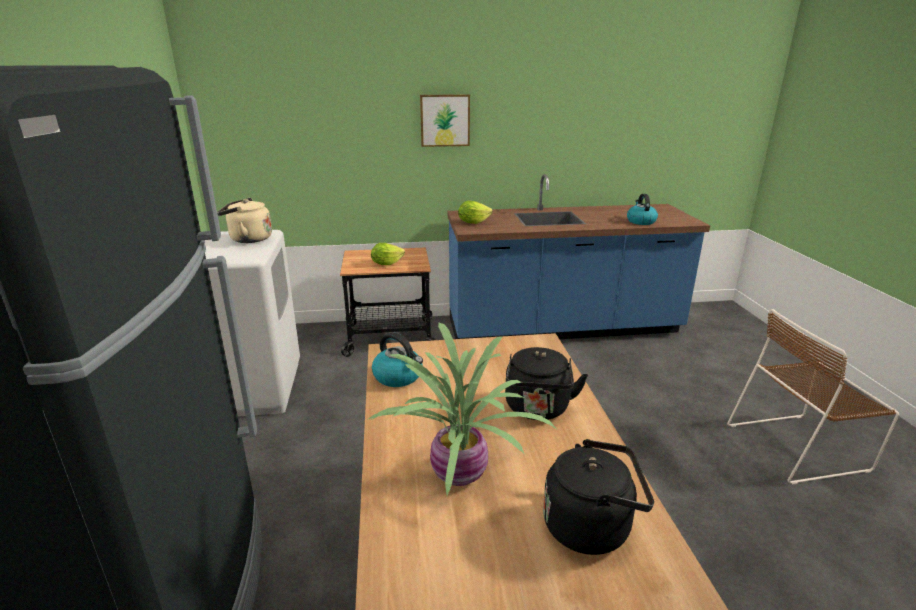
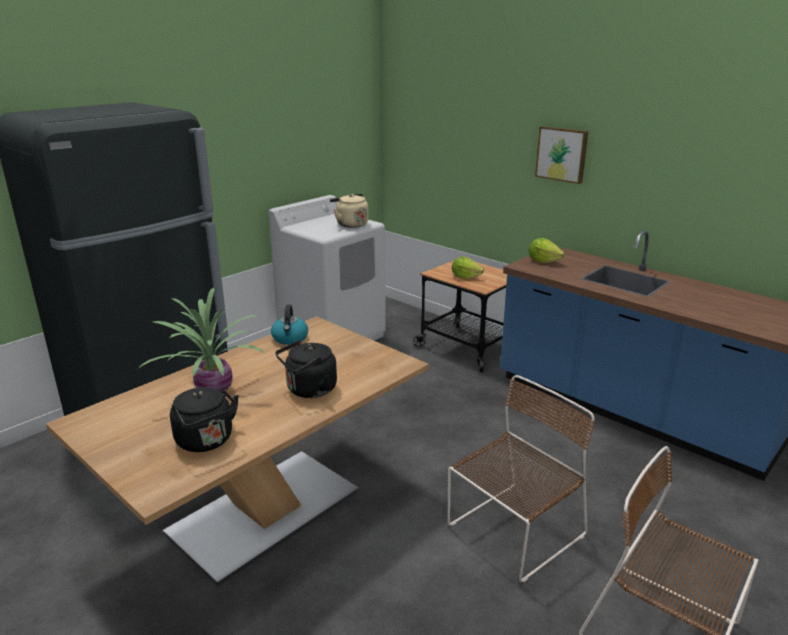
camera: 50 degrees right, 0 degrees up
(640, 221) = (718, 315): kettle -> none
(654, 450) = (513, 532): none -> brown chair

